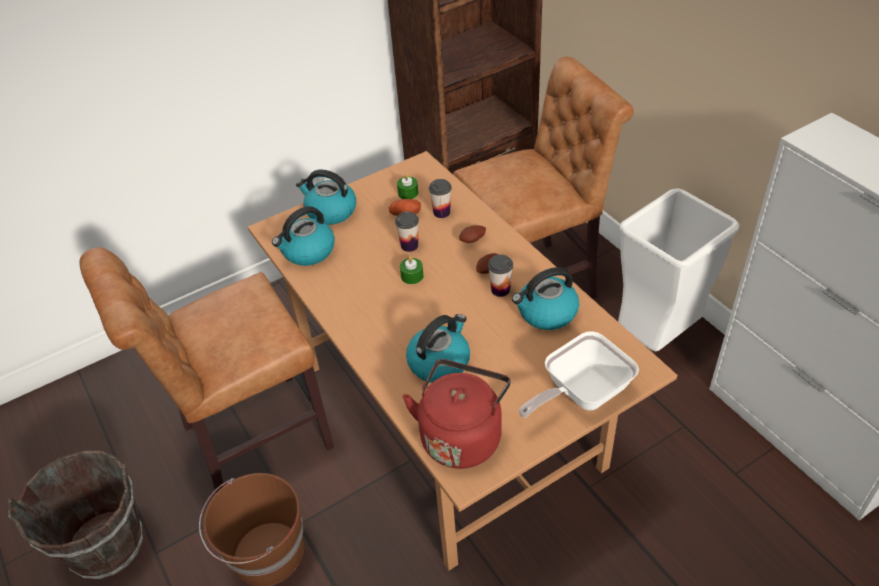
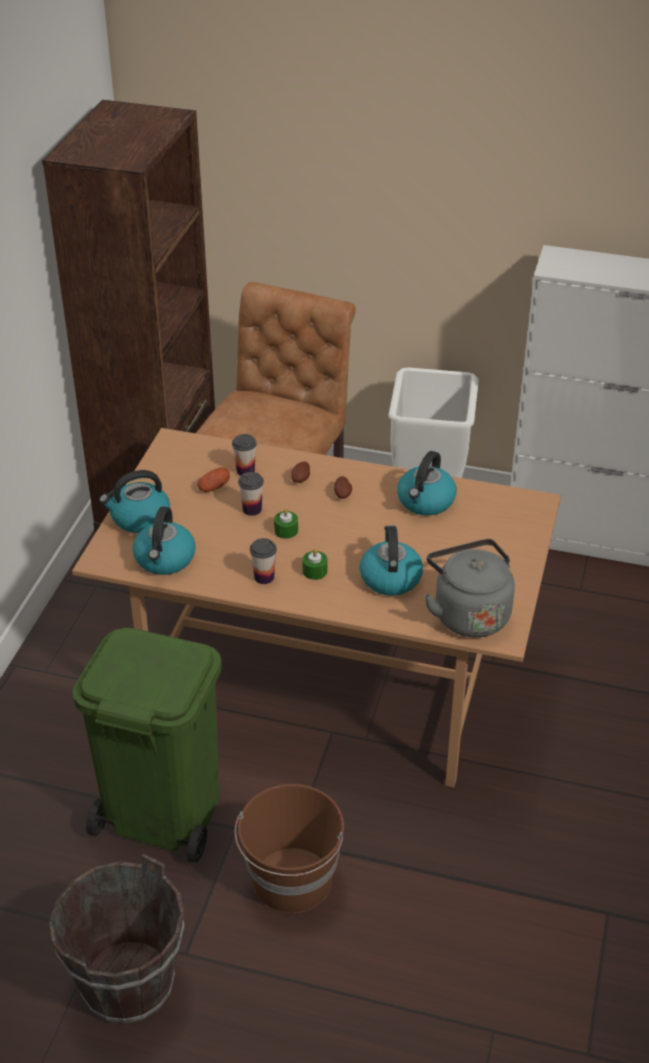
camera: 45 degrees left, 5 degrees down
(249, 440) = (161, 812): brown chair -> green trash can
(408, 193) = (193, 469): green candle -> green candle (315, 571)
(462, 435) = (468, 613): red kettle -> grey kettle
(500, 290) = (371, 504): cup -> cup (264, 577)
(580, 393) = (514, 541): frying pan -> none

